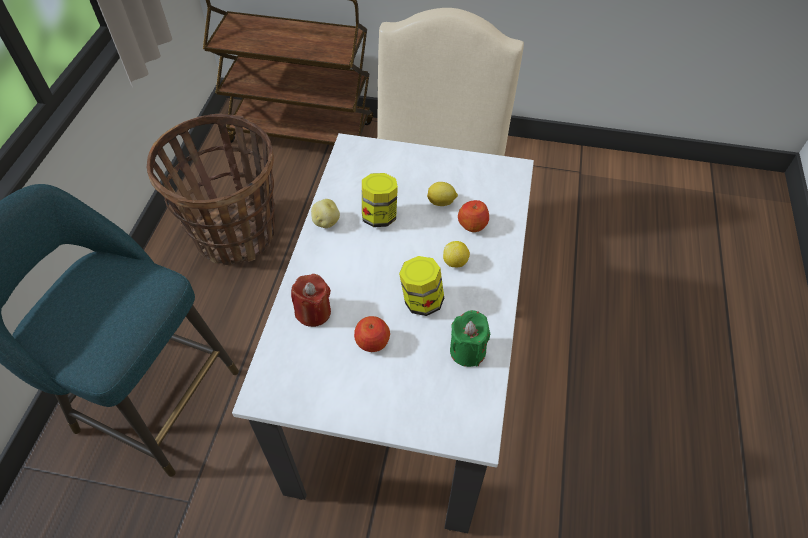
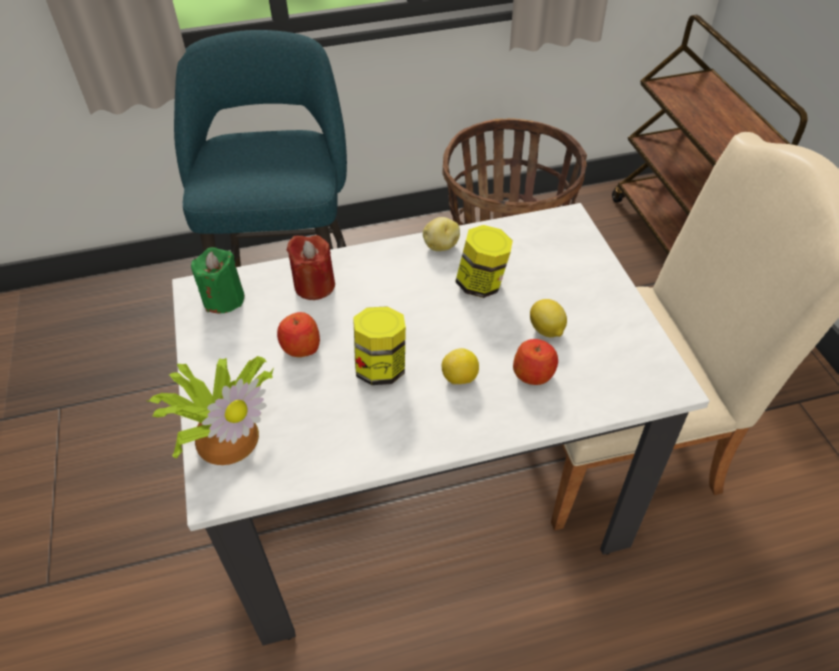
camera: 65 degrees right, 5 degrees down
(430, 415) = (227, 434): none -> potted plant
(467, 351) = (332, 438): green candle -> green candle (223, 299)

